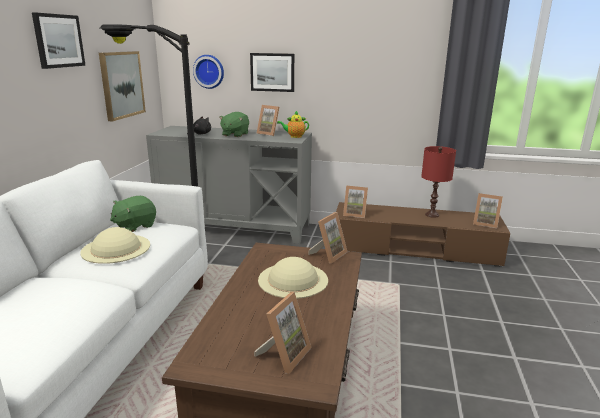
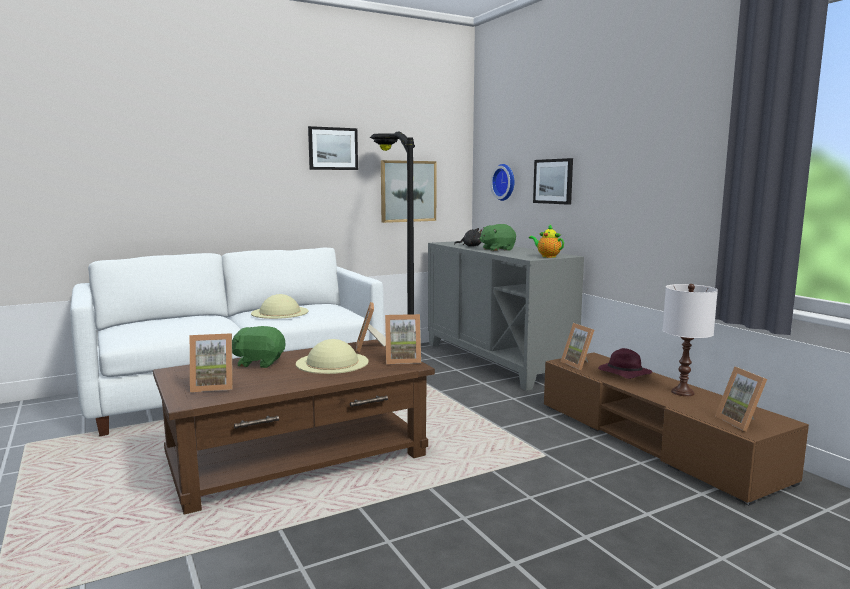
camera: 50 degrees right, 10 degrees down
(135, 226) = (324, 306): green plush toy -> green plush toy (259, 363)
(269, 133) = (533, 252): picture frame -> picture frame (369, 347)
(385, 212) = (623, 373): none -> purple hat
(432, 215) = (682, 392): red table lamp -> white table lamp

